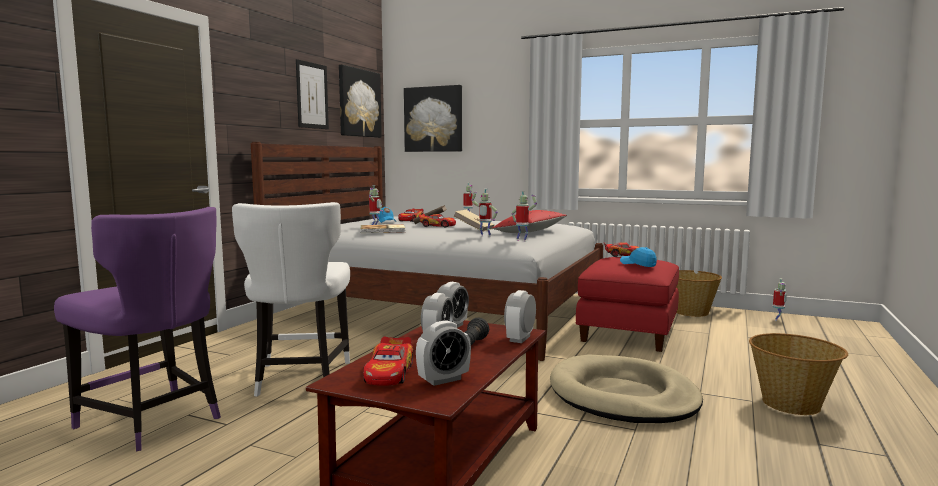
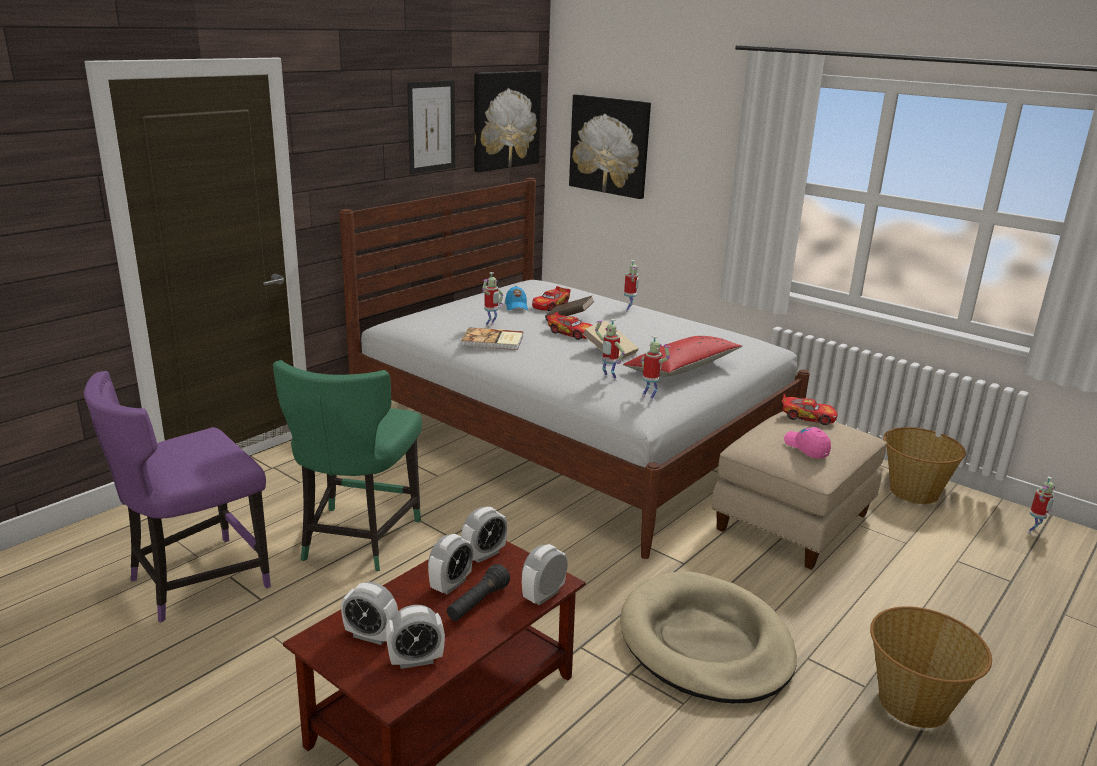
camera: 15 degrees right, 15 degrees up
(153, 422) = (195, 581): purple chair -> purple chair turned 90 degrees clockwise
(300, 379) = (356, 540): white chair -> green chair
(390, 373) = (371, 636): toy car -> alarm clock
(627, 332) = (791, 521): red ottoman -> beige ottoman
(638, 264) = (806, 448): blue cap -> pink cap

